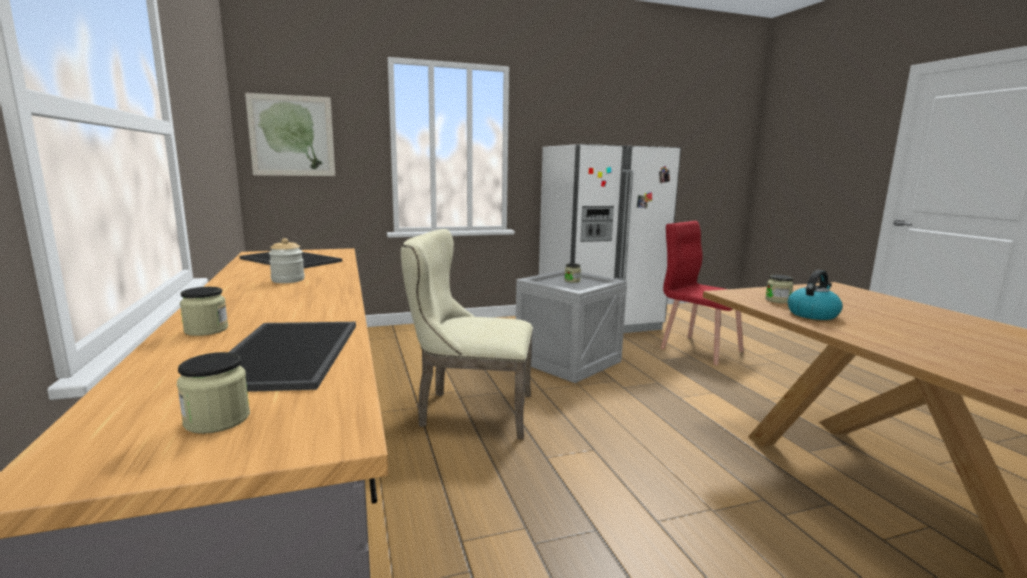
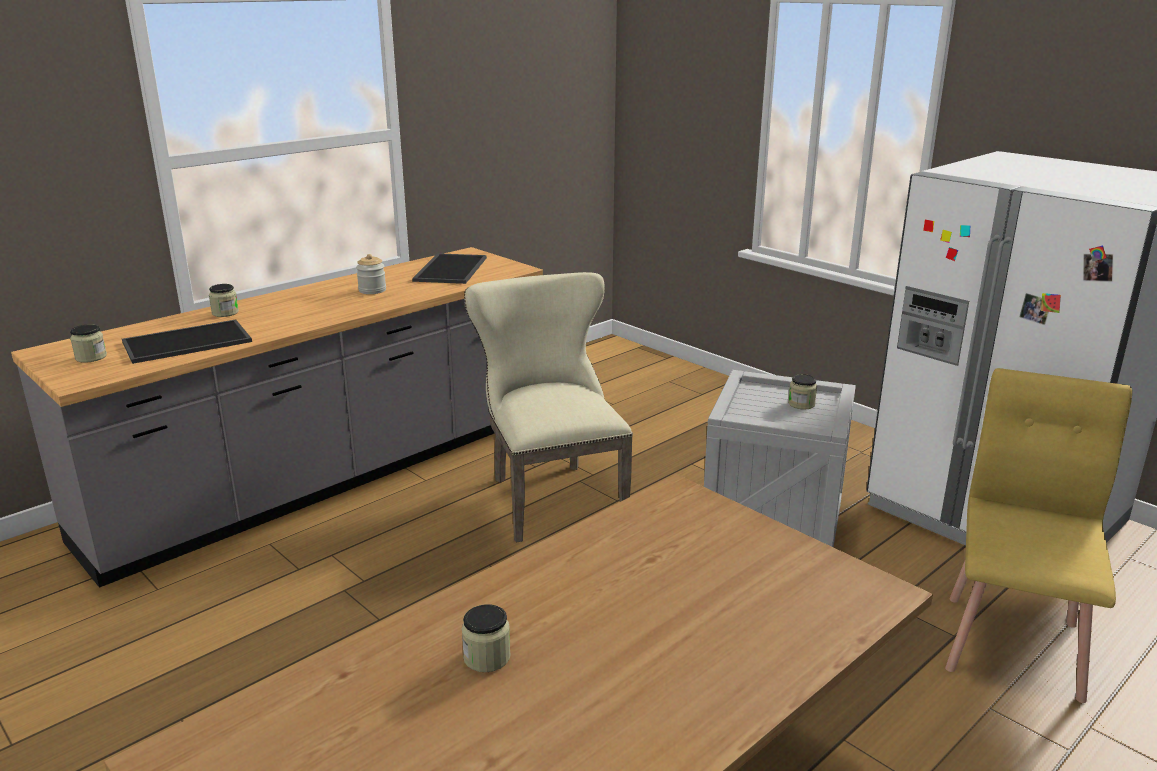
camera: 65 degrees right, 10 degrees up
(292, 136) = (662, 103): picture -> none
(701, 349) = (1014, 645): red chair -> yellow chair
(777, 300) = (672, 530): jar -> jar (487, 657)
(812, 314) = (606, 556): kettle -> none

